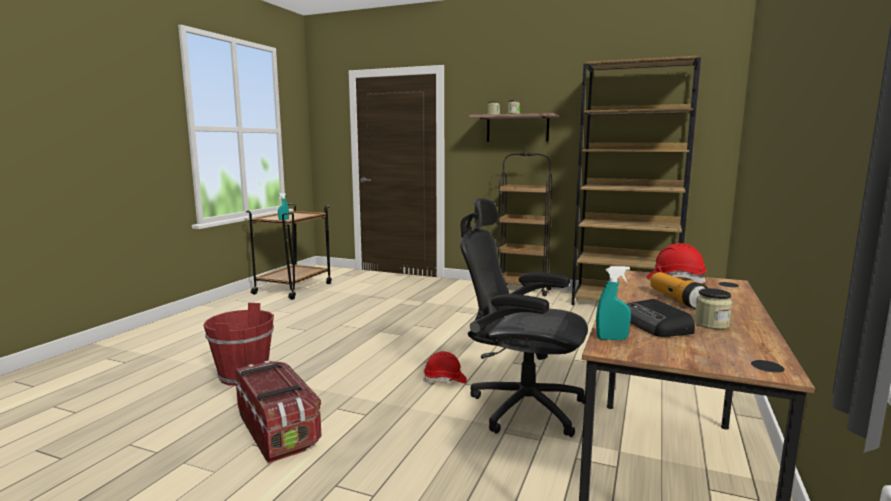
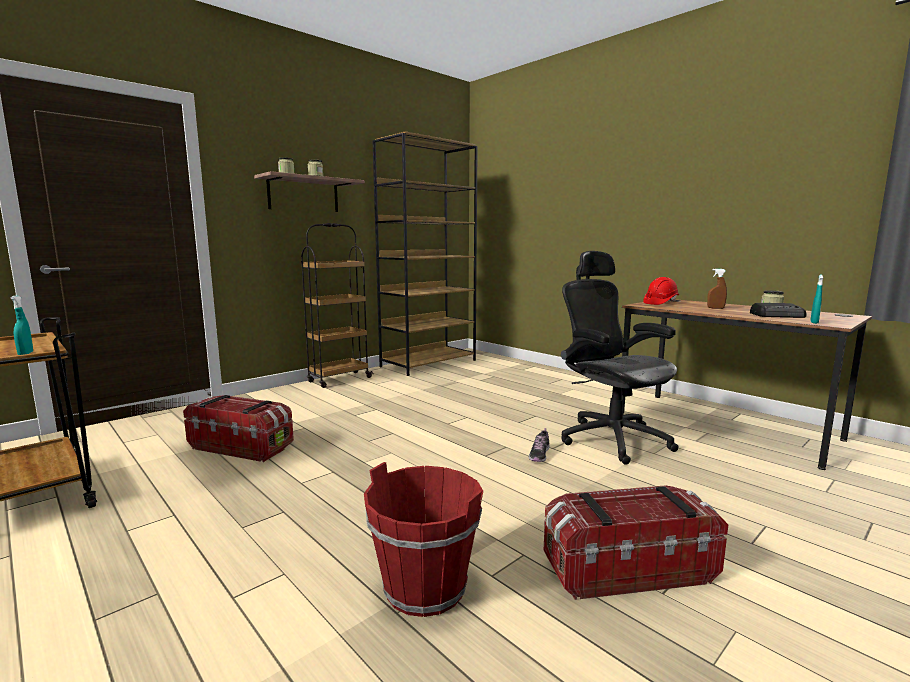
camera: 65 degrees left, 0 degrees up
(375, 302) = (242, 447): none -> storage box
(445, 380) = (539, 454): red hard hat -> shoe
(521, 407) = (611, 438): office chair -> office chair turned 105 degrees clockwise
(676, 300) = (715, 308): flashlight -> brown spray bottle

